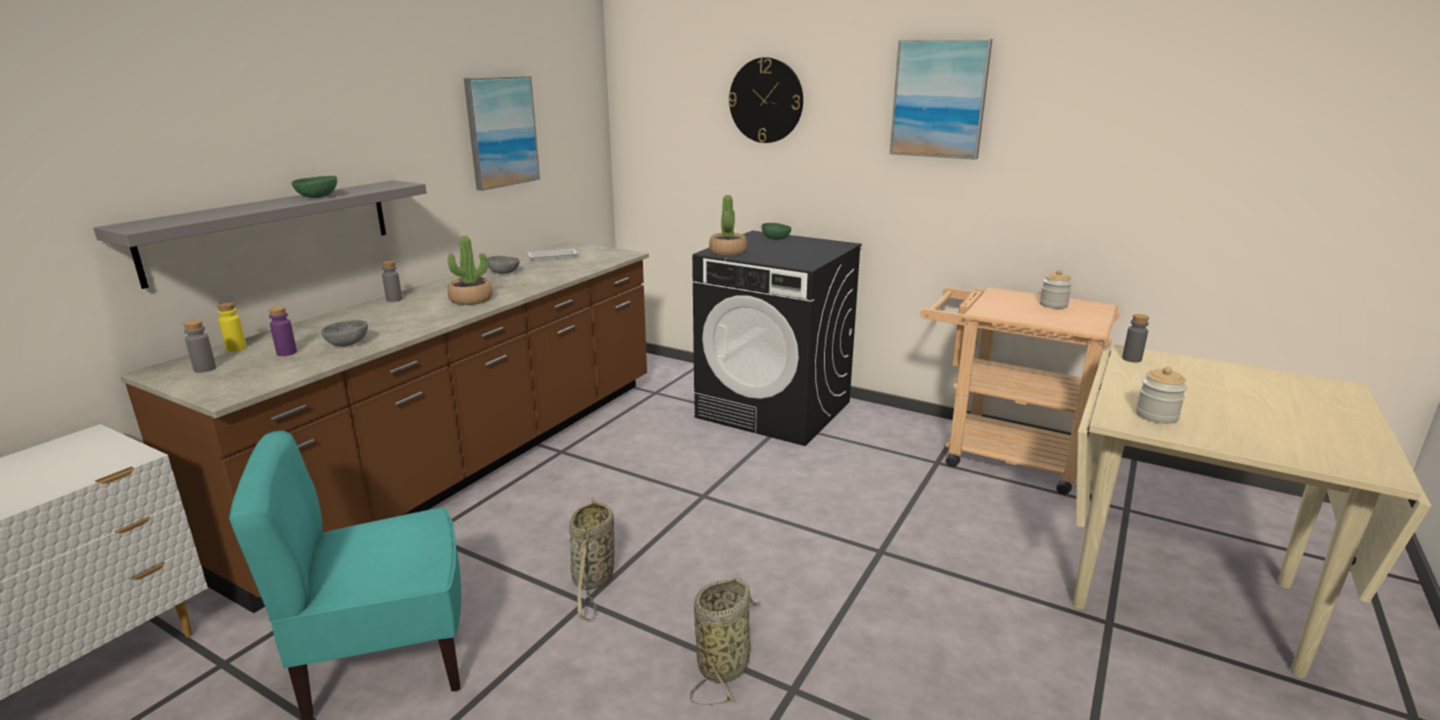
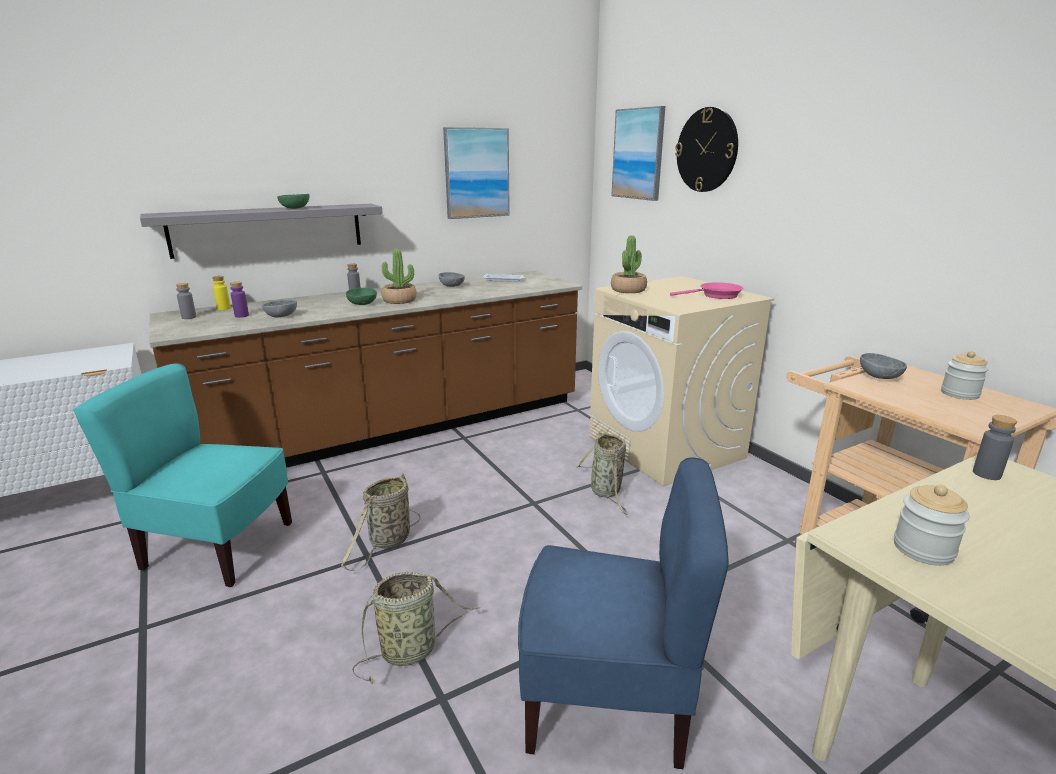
camera: 30 degrees right, 0 degrees up
(761, 466) = (606, 492): none -> basket
(775, 409) = (666, 447): black washing machine -> beige washing machine
(776, 238) = (693, 285): green bowl -> green bowl (363, 304)
(813, 247) = (716, 295): none -> pink frying pan
(920, 632) = (607, 700): none -> blue chair
(939, 99) = (869, 143): picture -> picture (638, 154)
(993, 301) = (880, 376): none -> grey bowl

